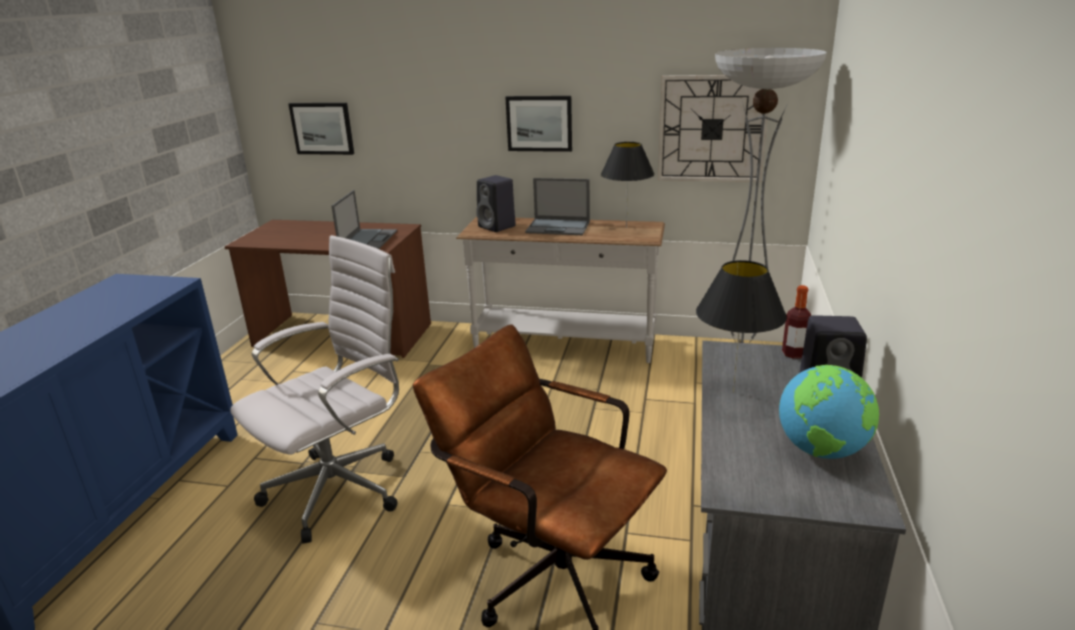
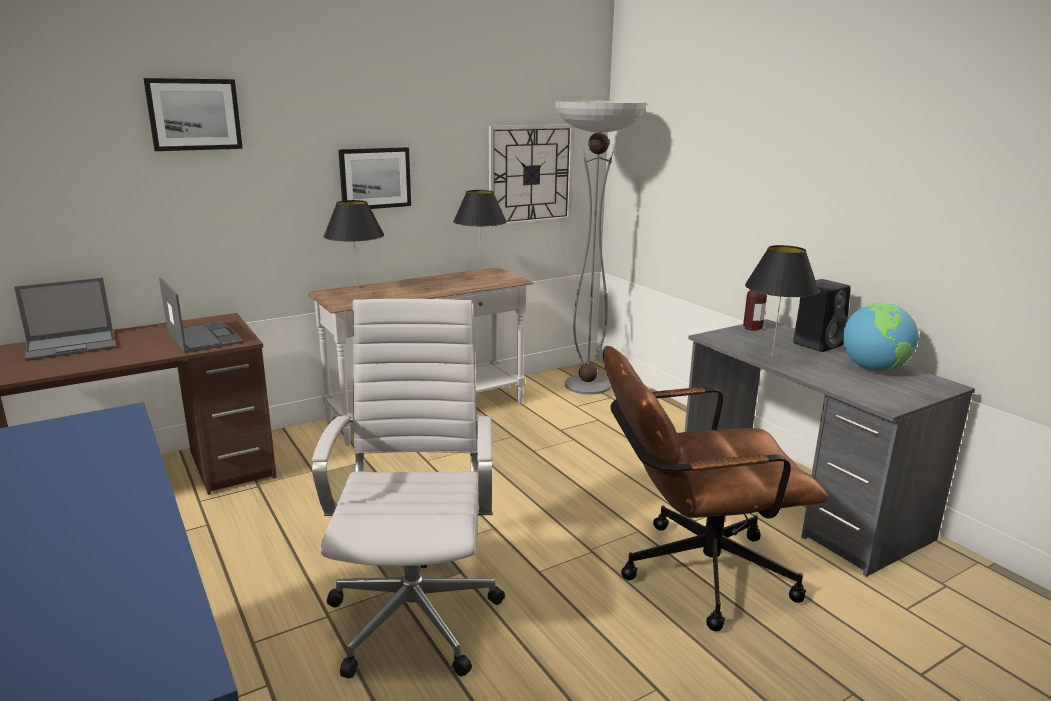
camera: 45 degrees left, 5 degrees down
(322, 128) = (77, 201): picture -> picture (194, 114)
(498, 227) = (358, 295): black speaker -> black table lamp
(559, 227) = (420, 285): laptop -> laptop (73, 345)

